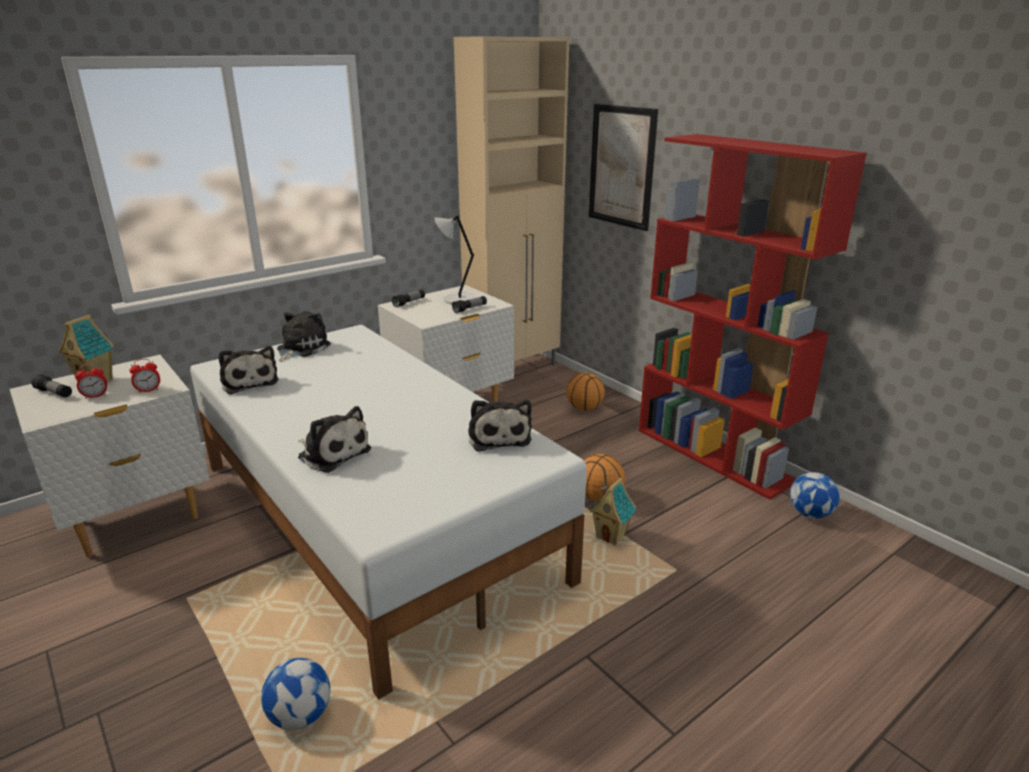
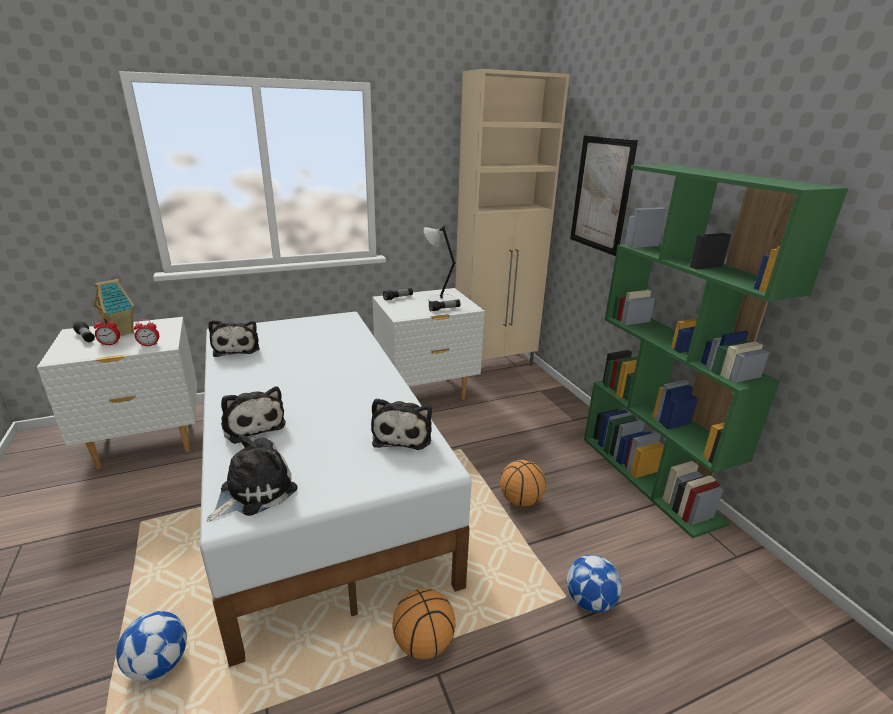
camera: 15 degrees right, 0 degrees up
(301, 348) = (295, 325): plush toy -> plush toy (254, 491)
(584, 408) = (542, 410): basketball -> basketball (423, 644)
(611, 536) = (516, 544): toy house -> none
(714, 455) = (649, 478): red bookcase -> green bookcase
(810, 514) = (732, 564): football -> football (589, 601)

